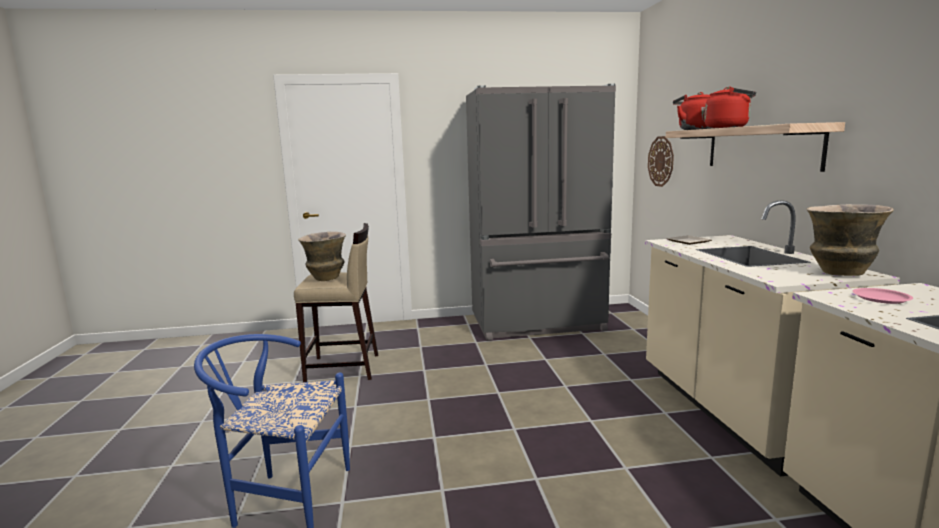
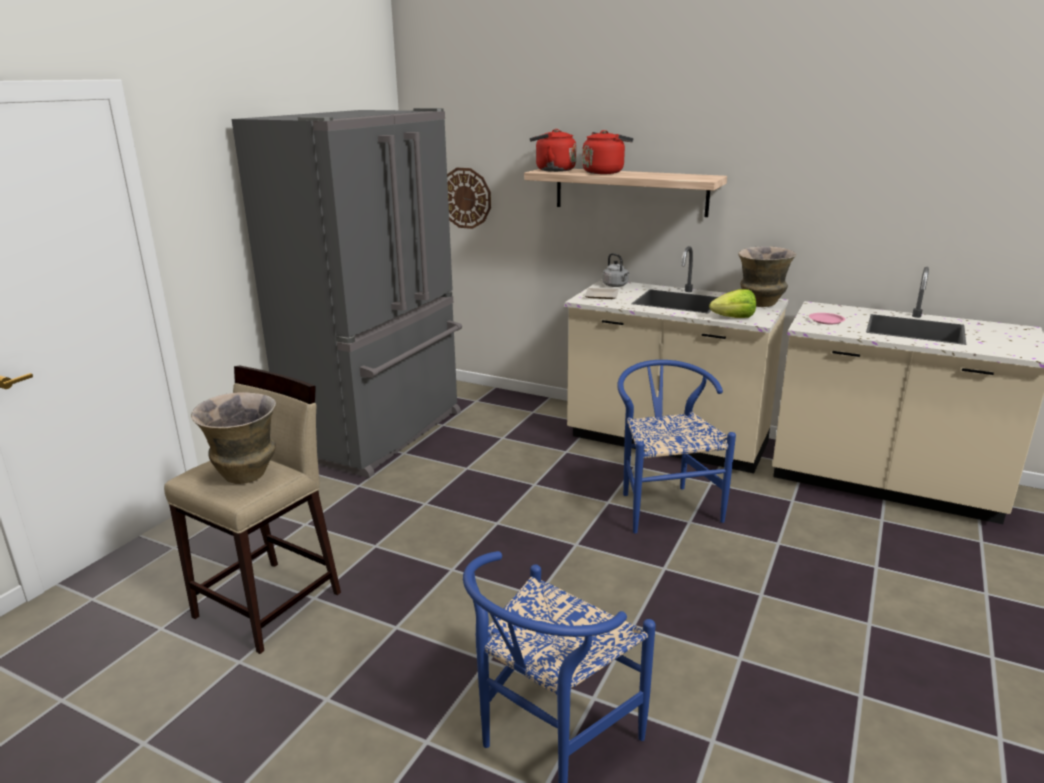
camera: 55 degrees left, 10 degrees up
(630, 446) = (663, 505): none -> blue chair
(726, 239) = (616, 285): none -> grey kettle
(762, 273) = (734, 318): none -> lettuce

